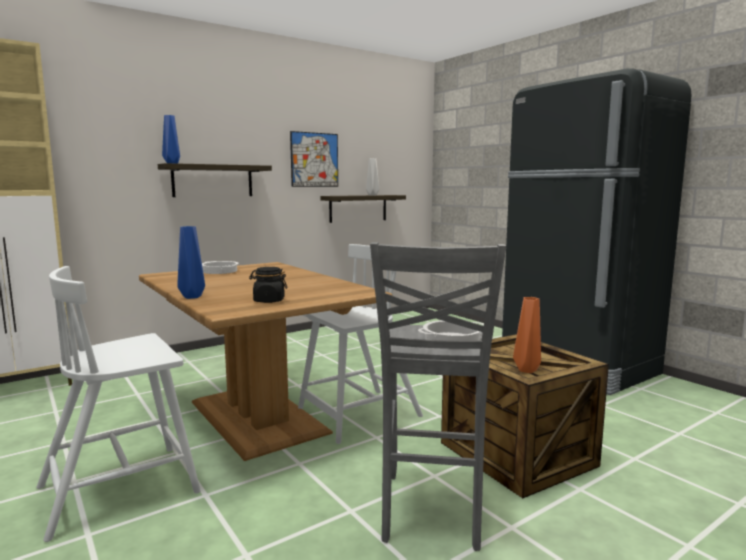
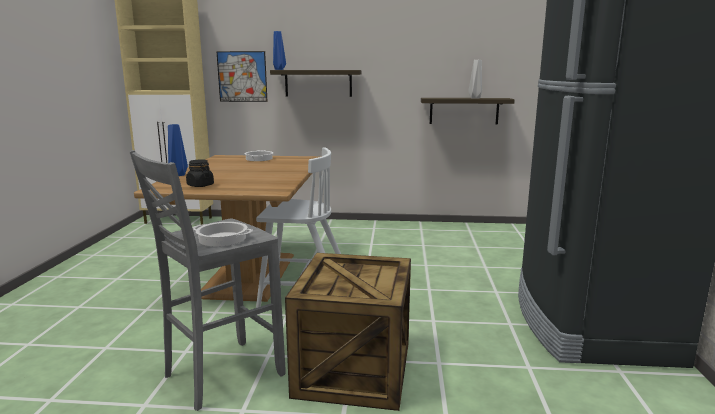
camera: 40 degrees right, 5 degrees up
(122, 488) = (125, 290): white chair -> none
(314, 160) = (416, 62): picture -> picture (242, 76)
(525, 370) = (332, 288): orange vase -> none

